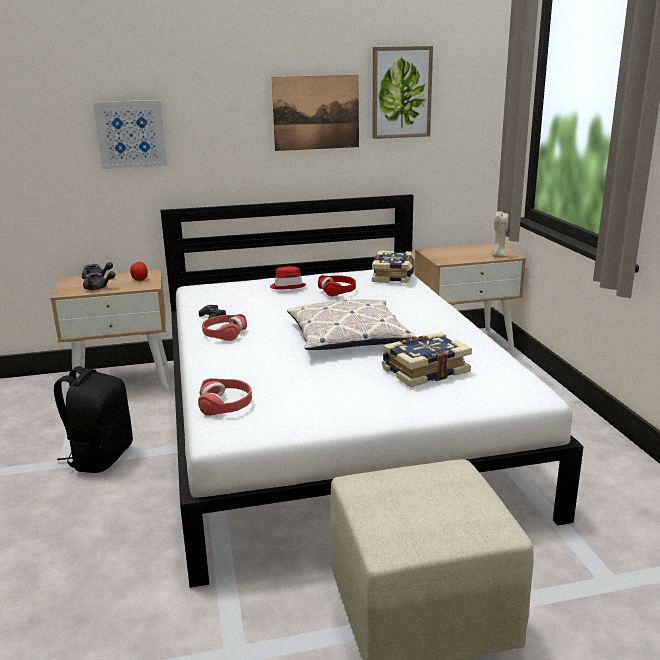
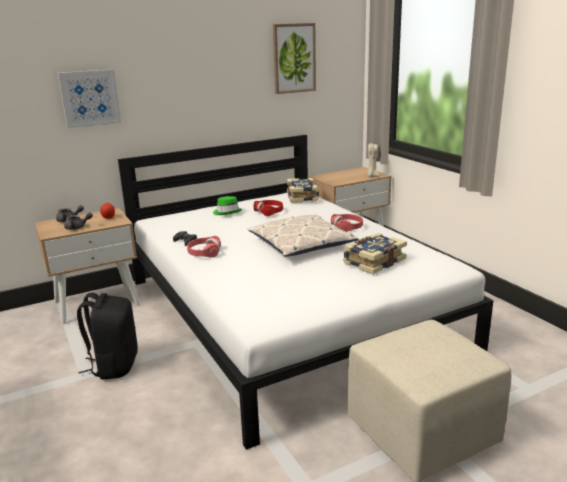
camera: 15 degrees left, 0 degrees up
(226, 404) = (247, 304): red headphones -> red headphones (347, 227)
(288, 286) = (227, 212): red hat -> green hat
(316, 113) = (233, 75): picture -> none

